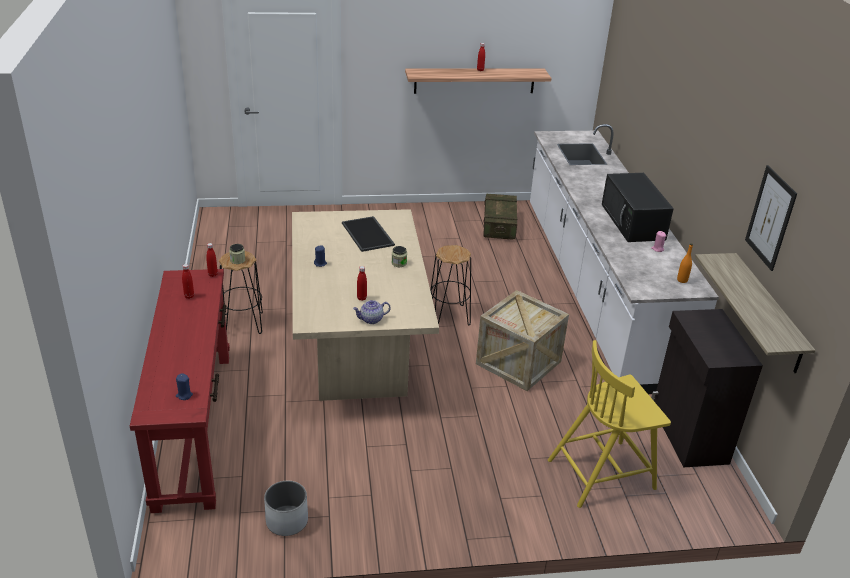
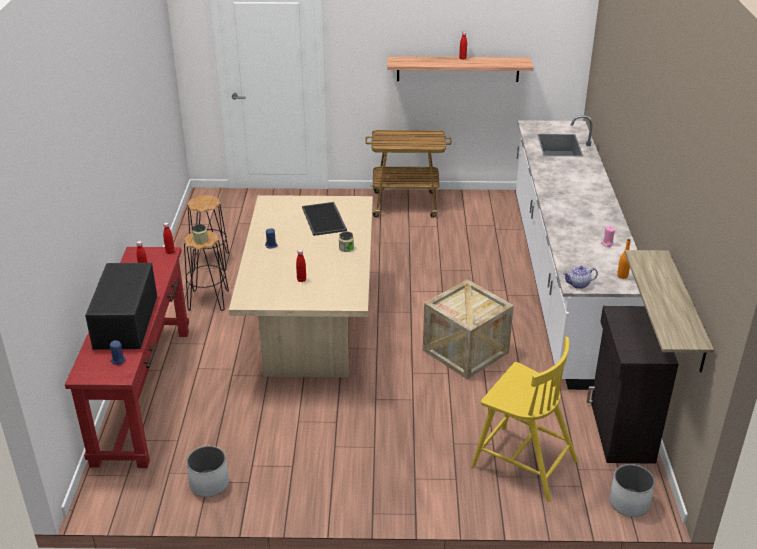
camera: 10 degrees right, 0 degrees up
(371, 319) = (305, 300): teapot -> teapot (578, 284)
(424, 217) = (406, 204): none -> cart
(449, 316) = (407, 303): black stool -> black stool (210, 262)
(499, 226) = (480, 215): crate -> none
(603, 473) = (522, 462): yellow chair -> yellow chair turned 135 degrees counterclockwise
(633, 222) = (591, 216): black microwave -> black microwave (126, 322)
(715, 507) = (629, 503): none -> white planter
(770, 218) = (690, 216): picture -> none

